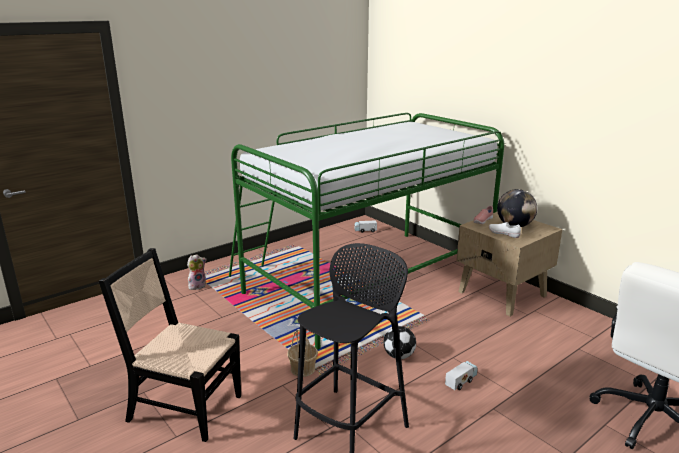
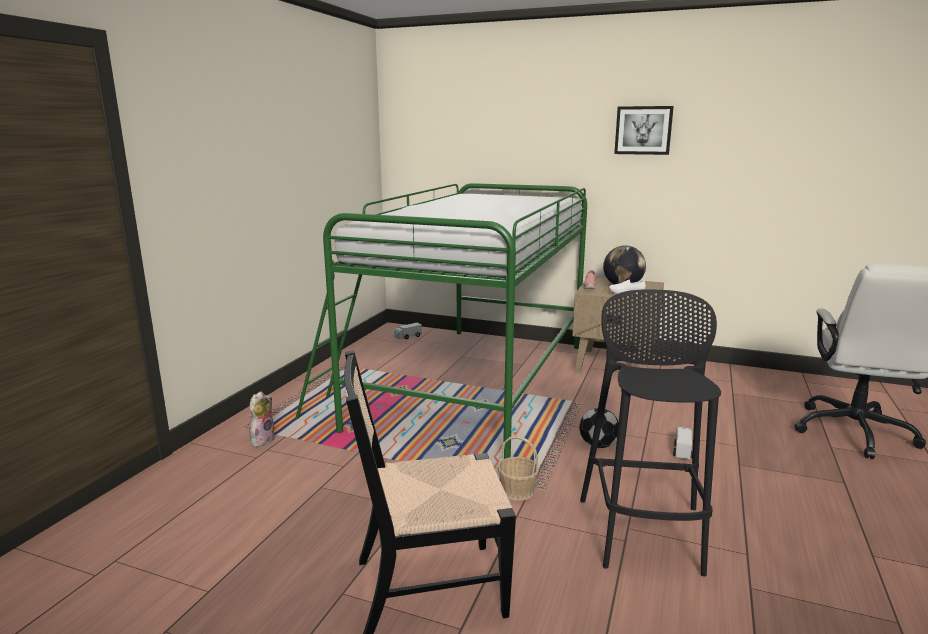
camera: 30 degrees left, 5 degrees down
(558, 83) = (643, 130): none -> picture

